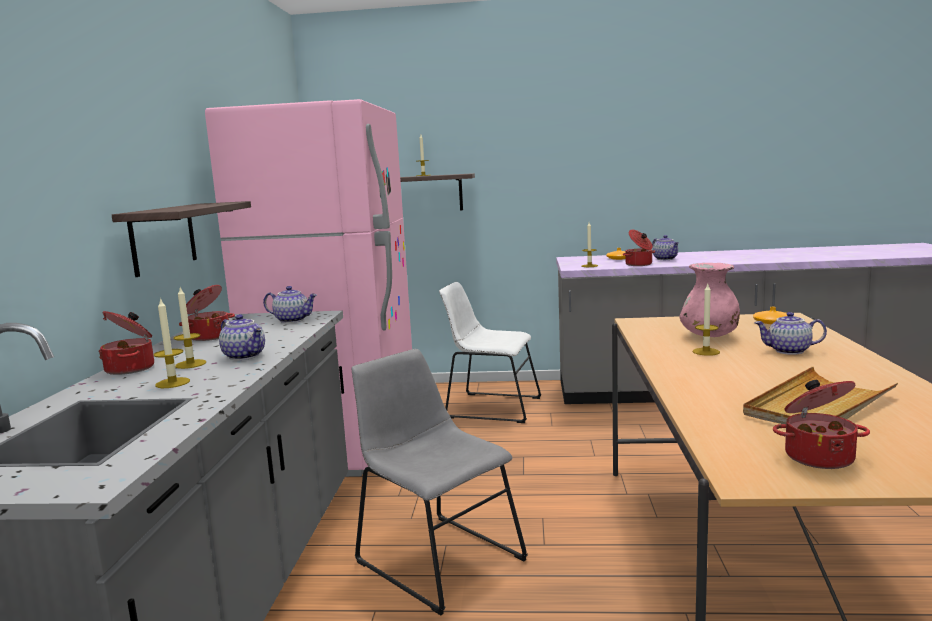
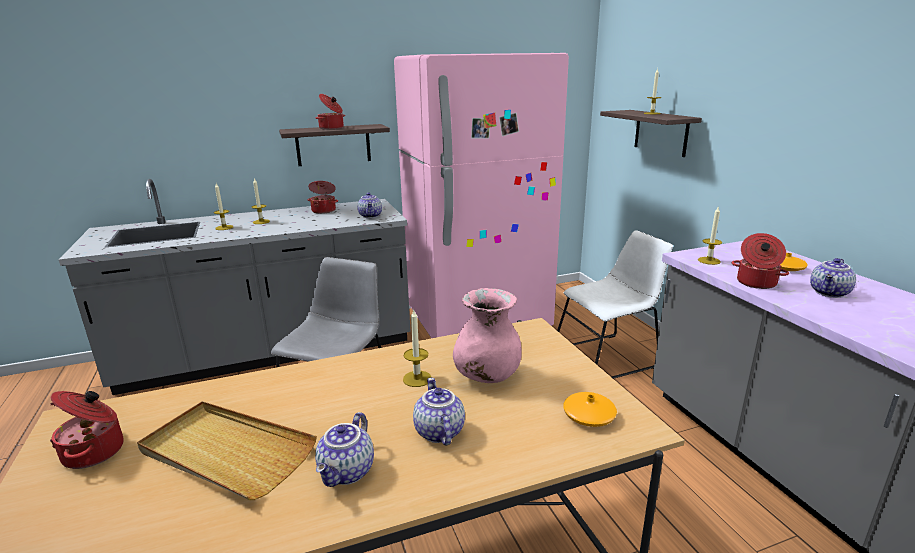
camera: 65 degrees right, 10 degrees up
(131, 368) = (254, 215): cooking pot -> cooking pot (332, 128)
(245, 356) = (277, 227): teapot -> teapot (348, 472)
(489, 407) = (608, 357): white chair -> white chair turned 75 degrees clockwise

